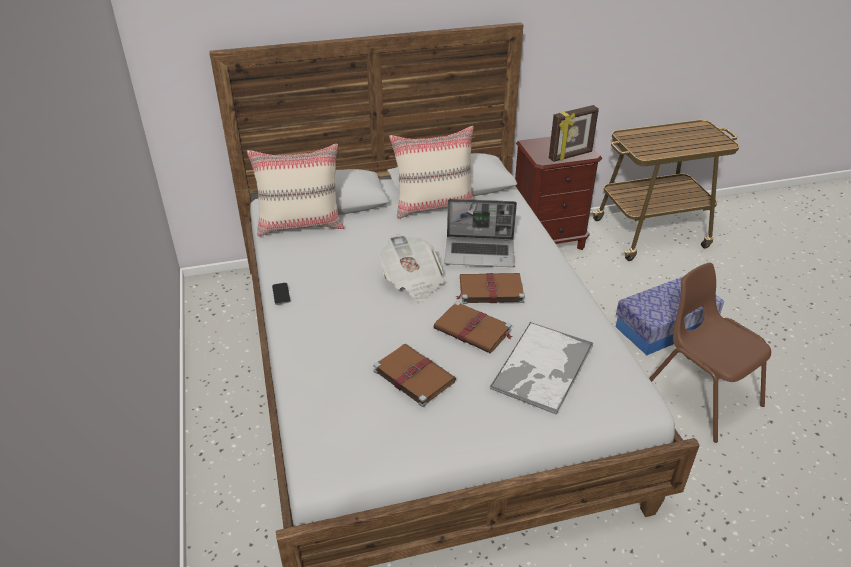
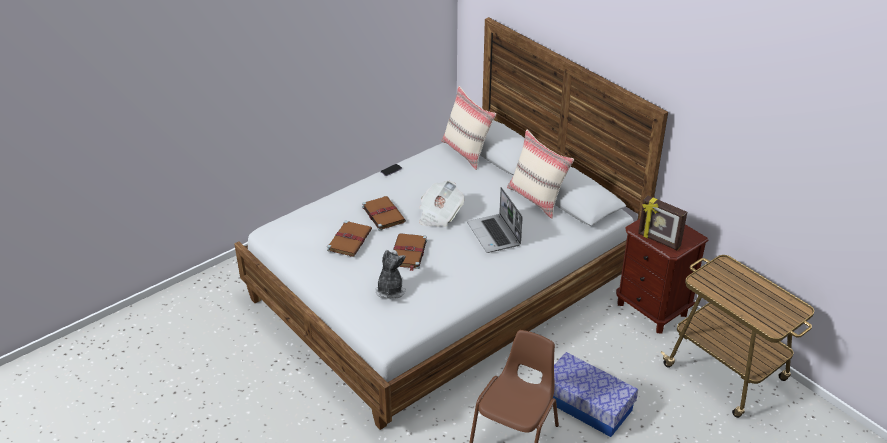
camera: 65 degrees right, 0 degrees up
(489, 290) = (454, 249): brown book -> brown book (383, 214)
(542, 368) = (390, 290): tray -> plush toy

